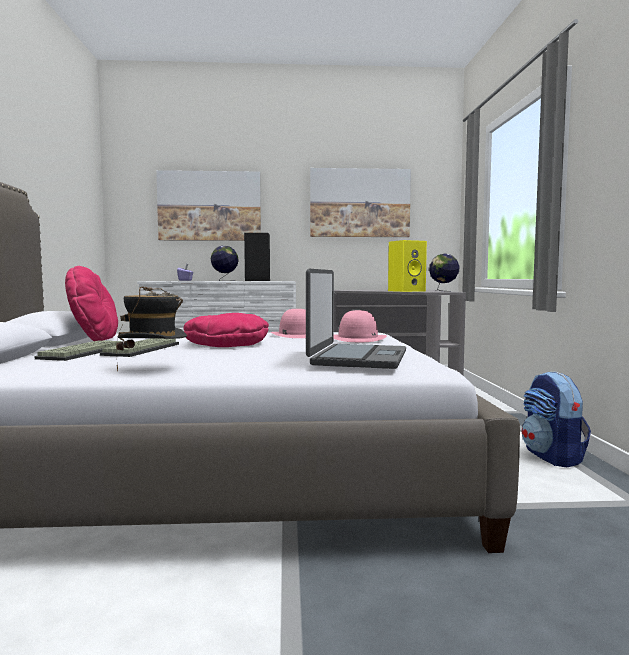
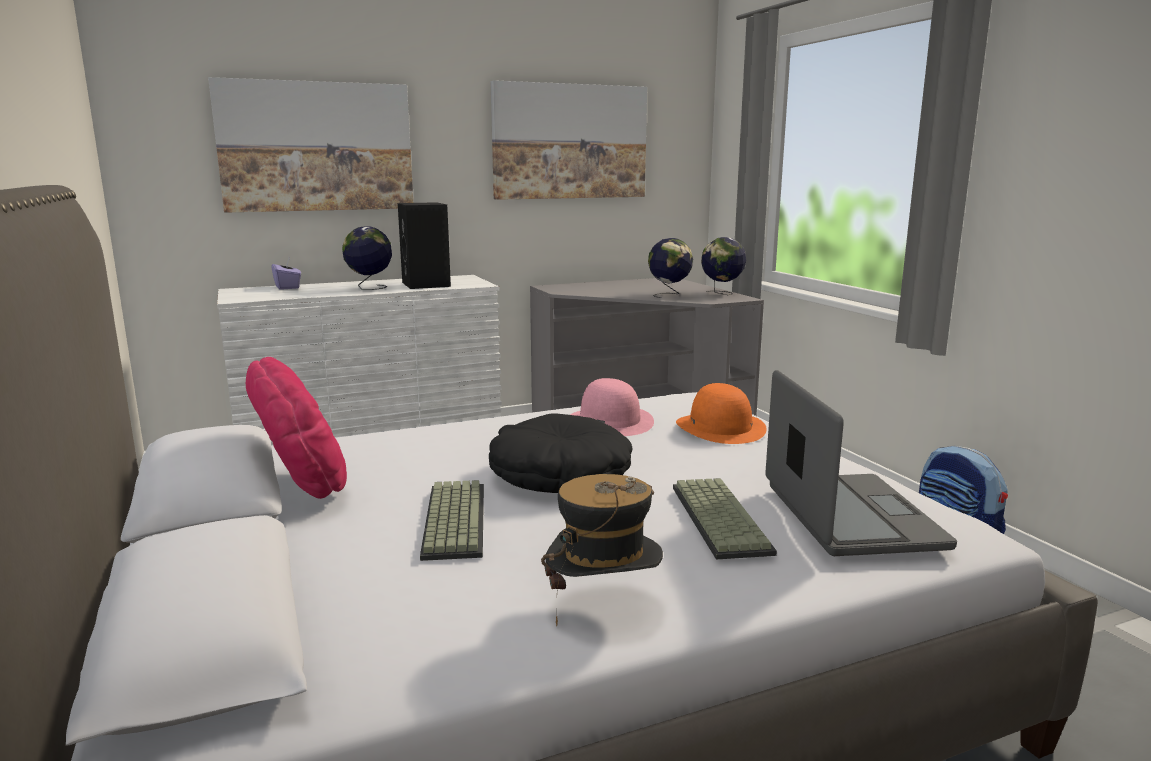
camera: 20 degrees left, 10 degrees up
(83, 352) = (365, 550): keyboard -> keyboard (716, 518)
(226, 344) = (558, 475): pink pillow -> black pillow
(358, 338) = (720, 428): pink hat -> orange hat
(406, 291) = (669, 295): yellow speaker -> globe

